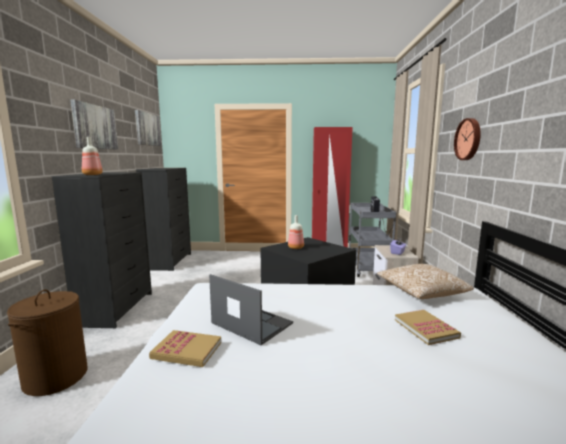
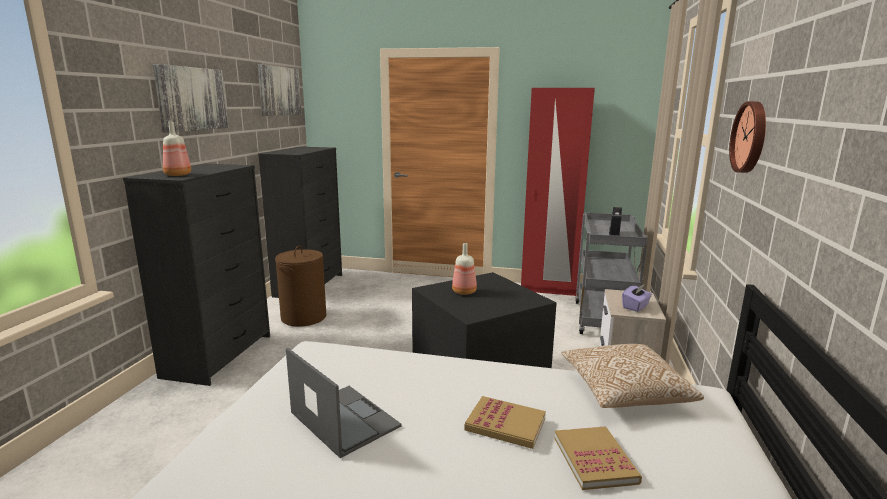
camera: 10 degrees right, 5 degrees up
(56, 377) = (120, 449): brown laundry basket -> brown laundry basket (304, 317)
(187, 350) = (240, 454): book -> book (505, 424)

